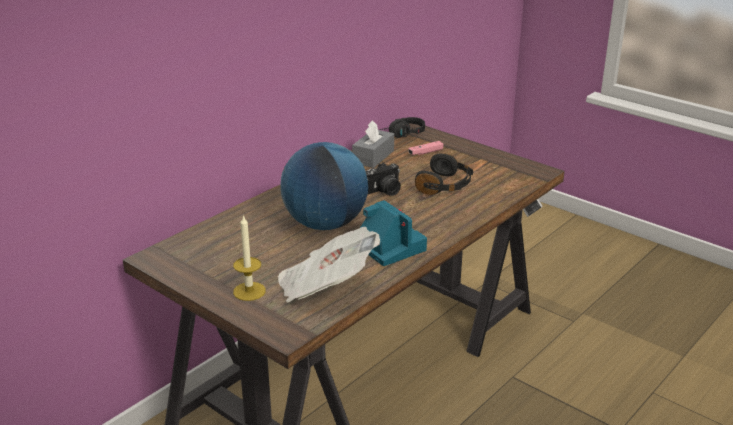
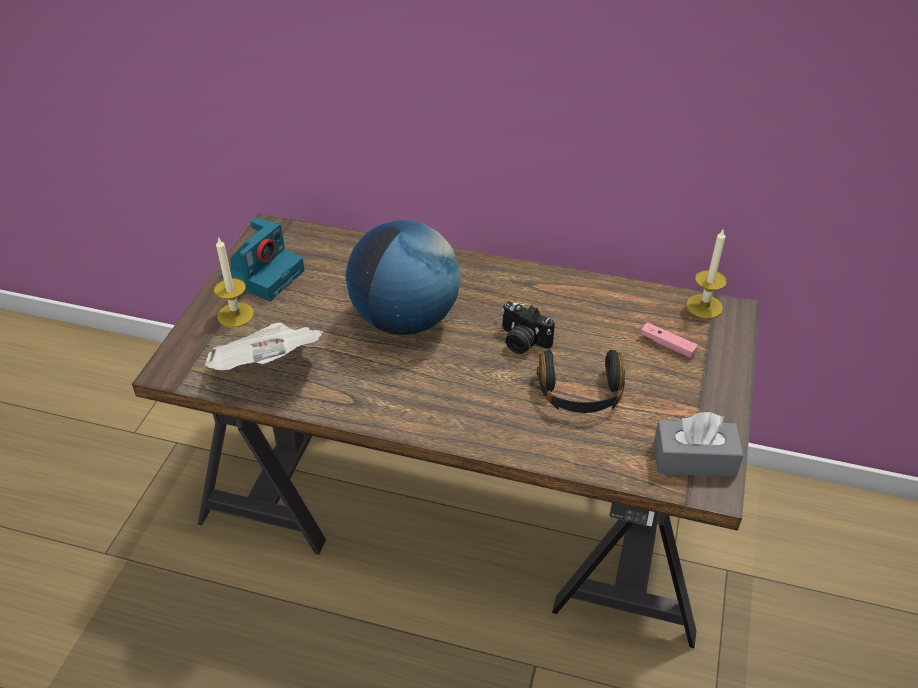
camera: 65 degrees right, 15 degrees up
(373, 157) = (611, 301): grey tissue box -> grey tissue box (694, 459)
(389, 247) = (382, 391): camera -> camera (264, 274)
(402, 135) = (704, 306): black headphones -> candle

